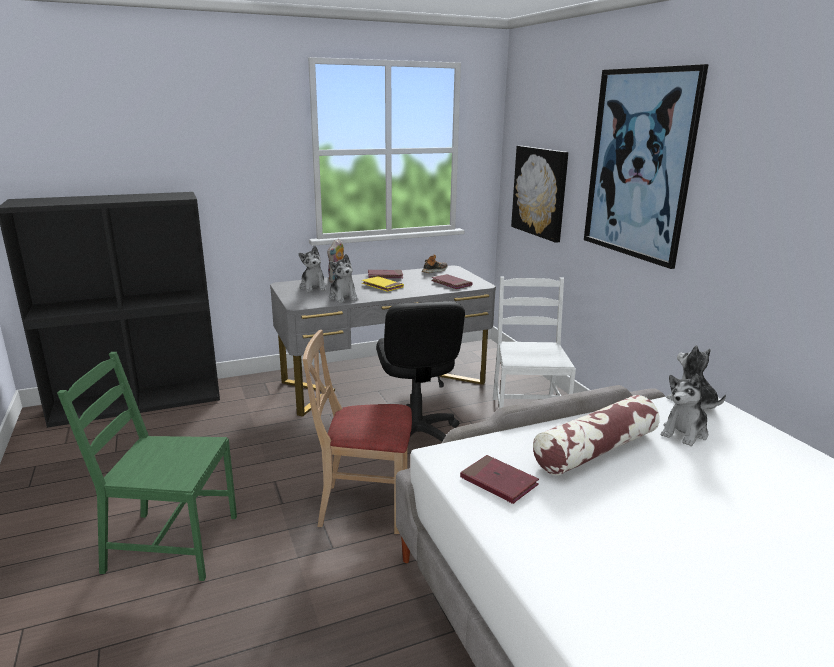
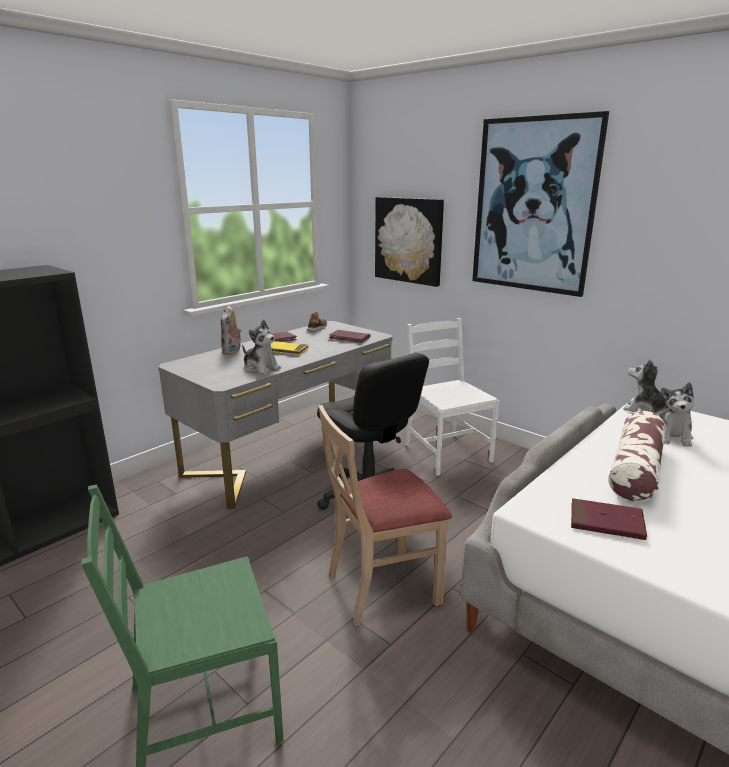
camera: 25 degrees left, 0 degrees up
(313, 287) = (214, 362): plush toy -> none

